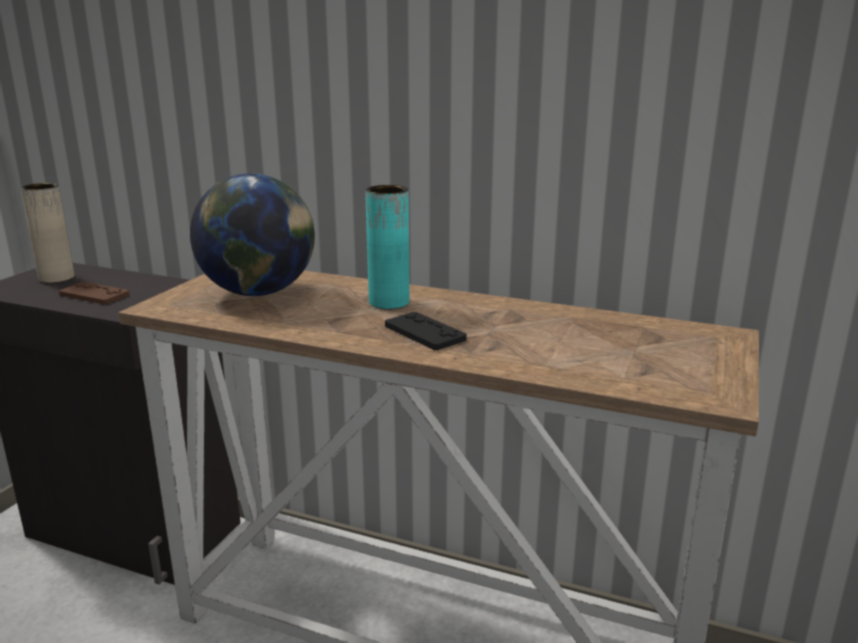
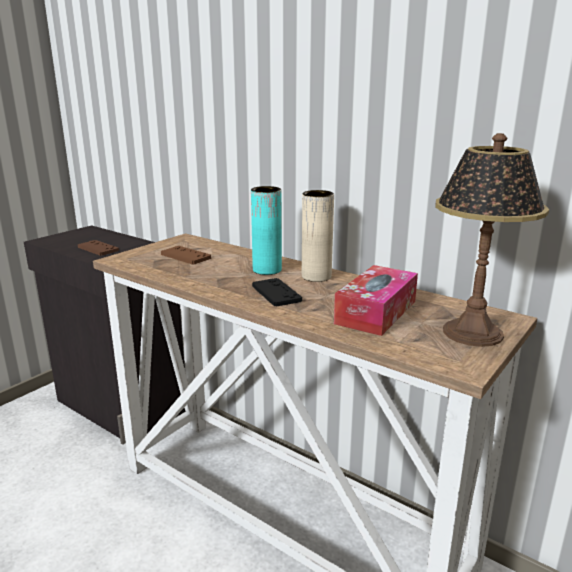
camera: 15 degrees right, 0 degrees up
(56, 278) = (83, 236): beige vase -> beige vase (316, 276)
(258, 293) = (185, 256): globe -> brown game controller
(571, 344) = (376, 312): none -> tissue box
(700, 356) = (472, 332): none -> table lamp

